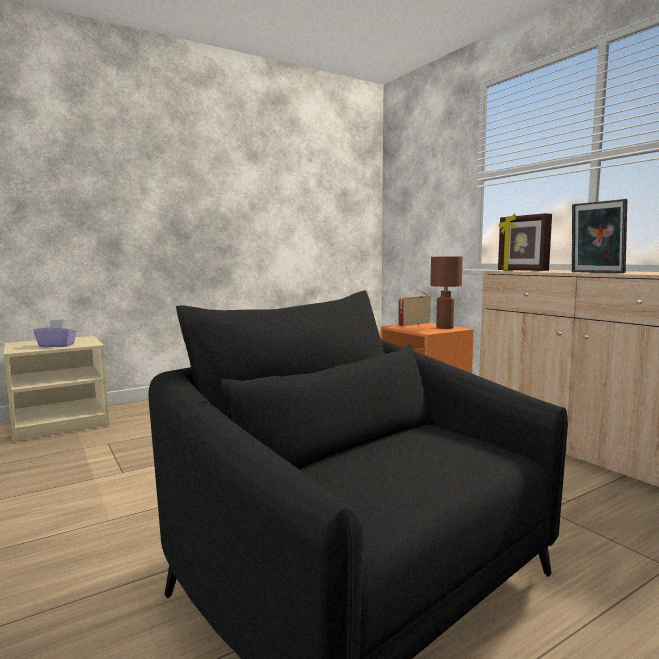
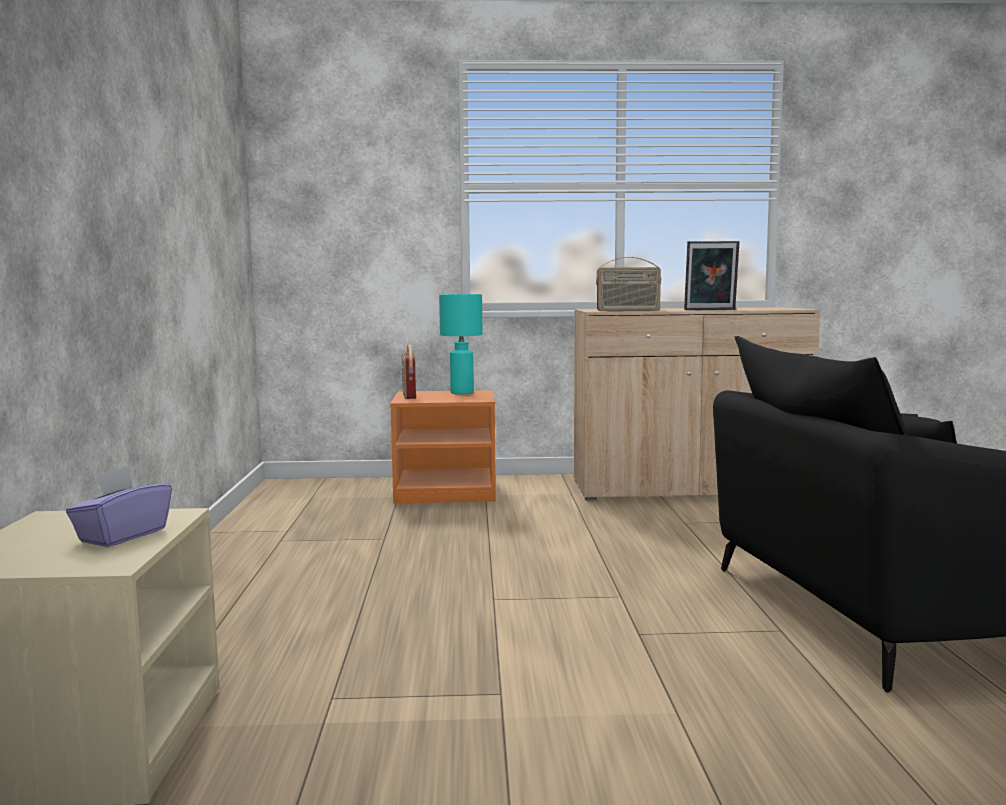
camera: 60 degrees left, 0 degrees up
(444, 327) = (461, 393): brown table lamp -> turquoise table lamp
(521, 271) = (628, 310): picture frame -> radio

